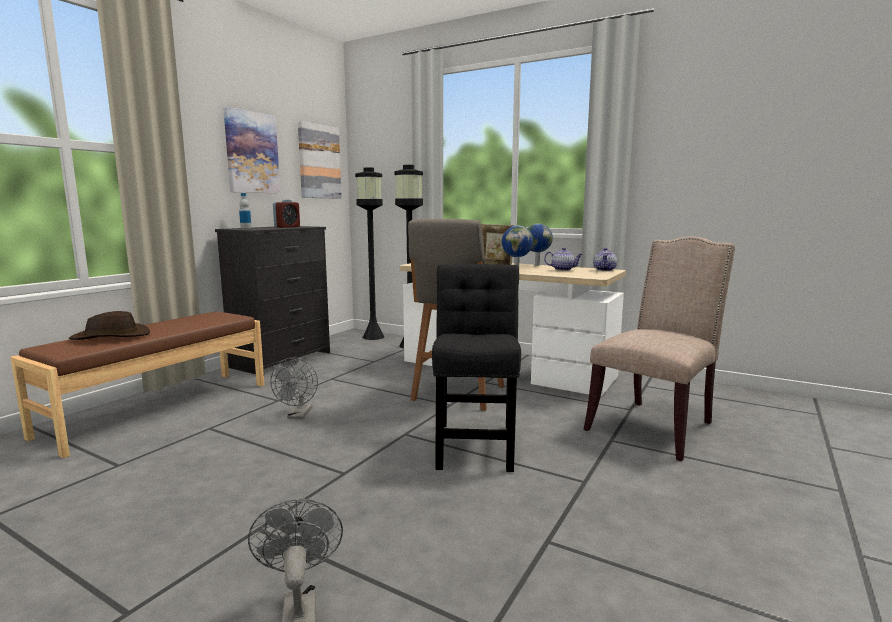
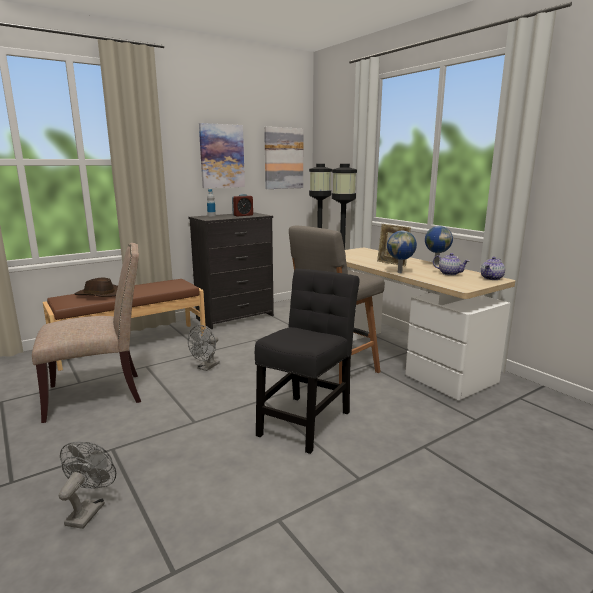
camera: 25 degrees right, 5 degrees up
(654, 425) = (483, 442): beige chair -> beige chair (100, 394)

